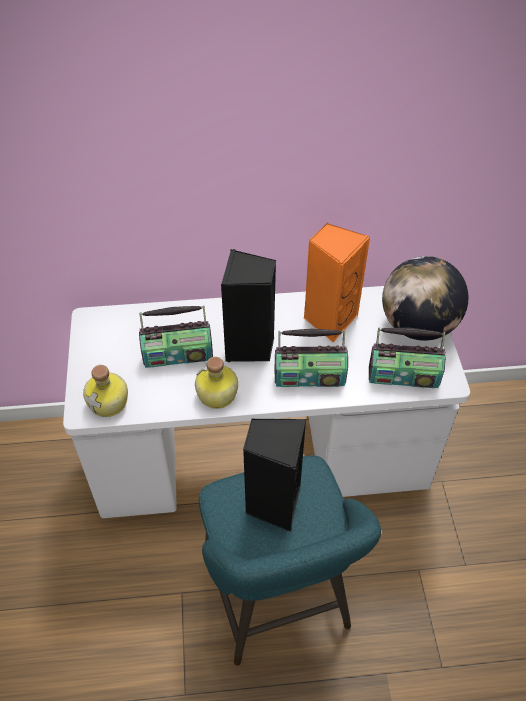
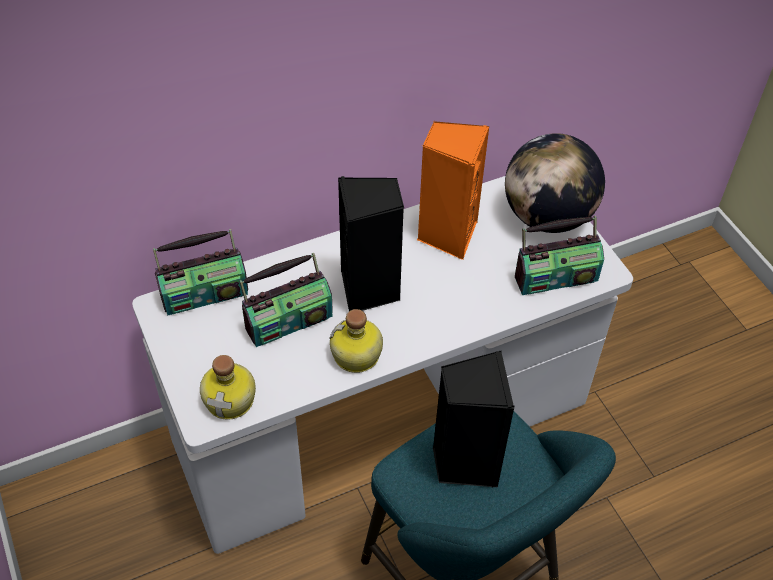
camera: 20 degrees left, 0 degrees up
(309, 376) = (453, 305): radio -> radio (204, 294)

